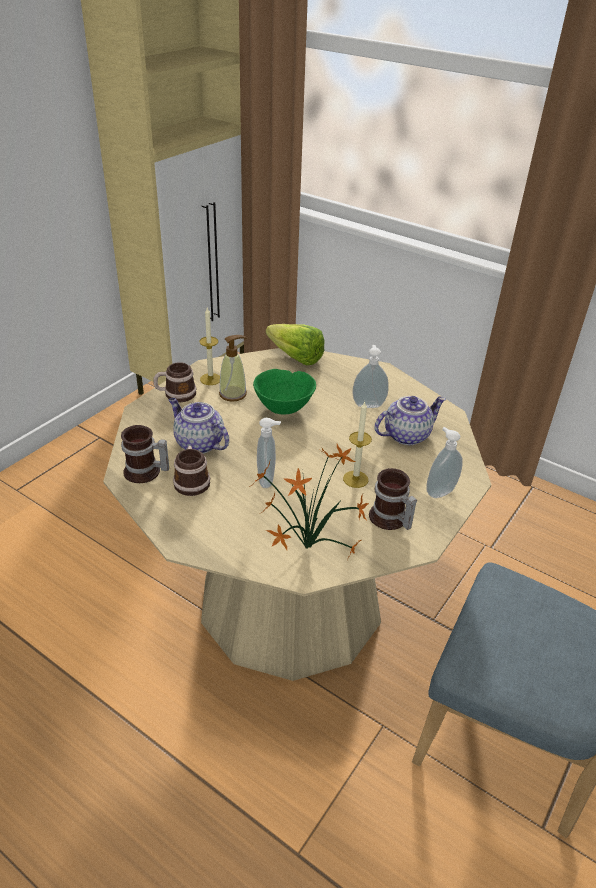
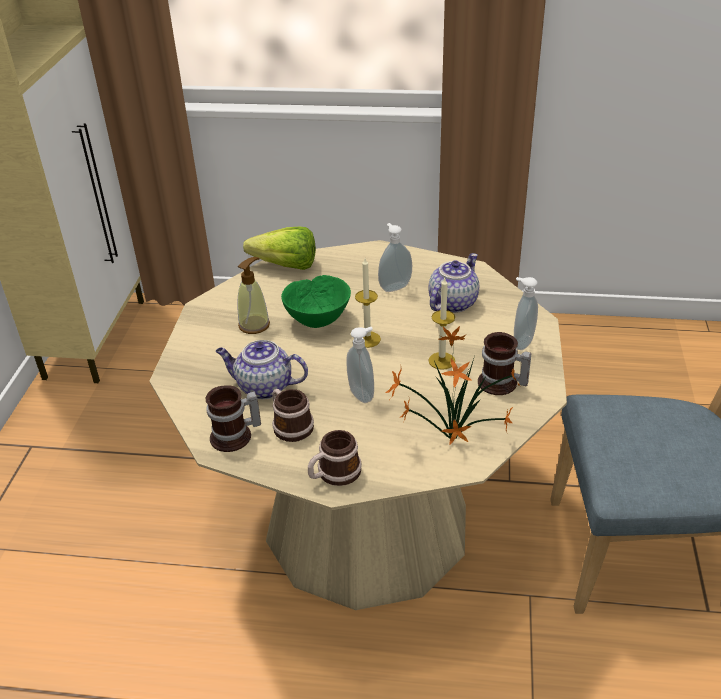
camera: 25 degrees left, 0 degrees up
(175, 394) = (194, 347): mug -> mug (334, 474)
(210, 379) = (217, 318): candle -> candle (367, 339)

